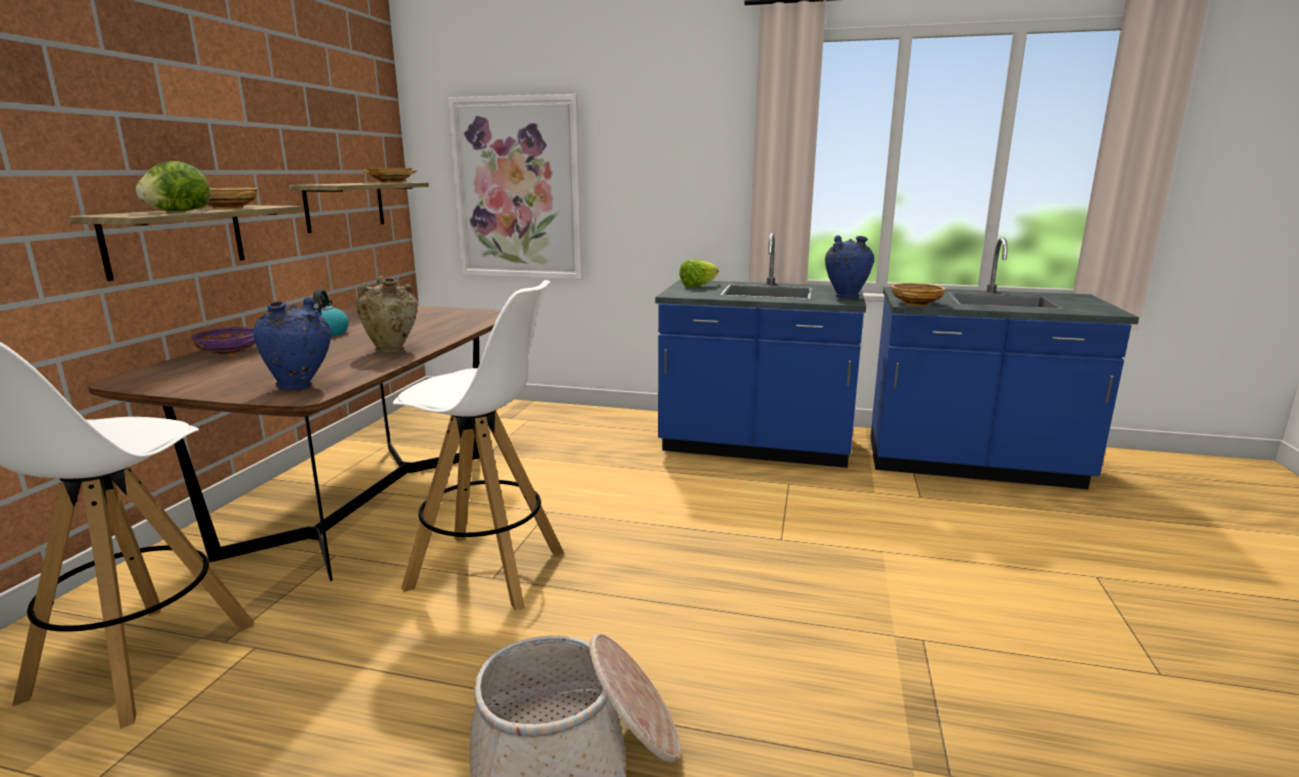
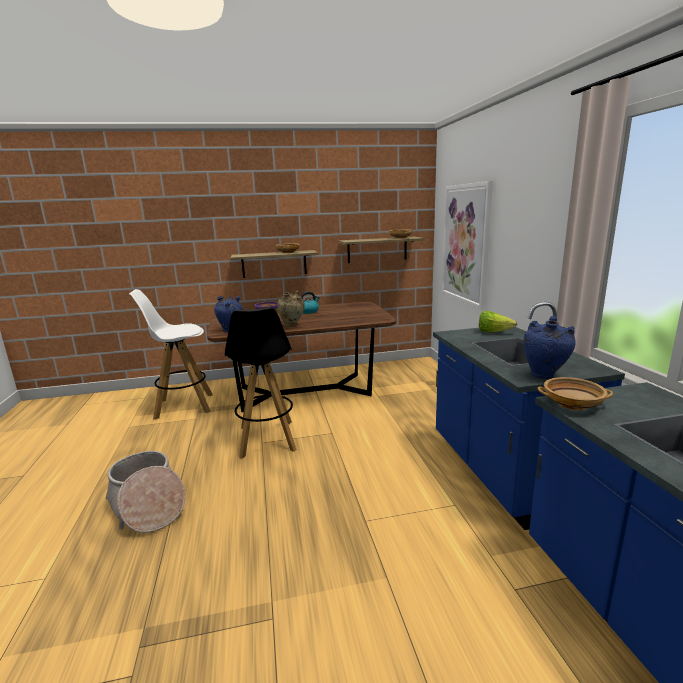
camera: 65 degrees right, 0 degrees up
(178, 211) = (260, 254): lettuce -> none
(488, 570) = (267, 439): white stool -> black stool

